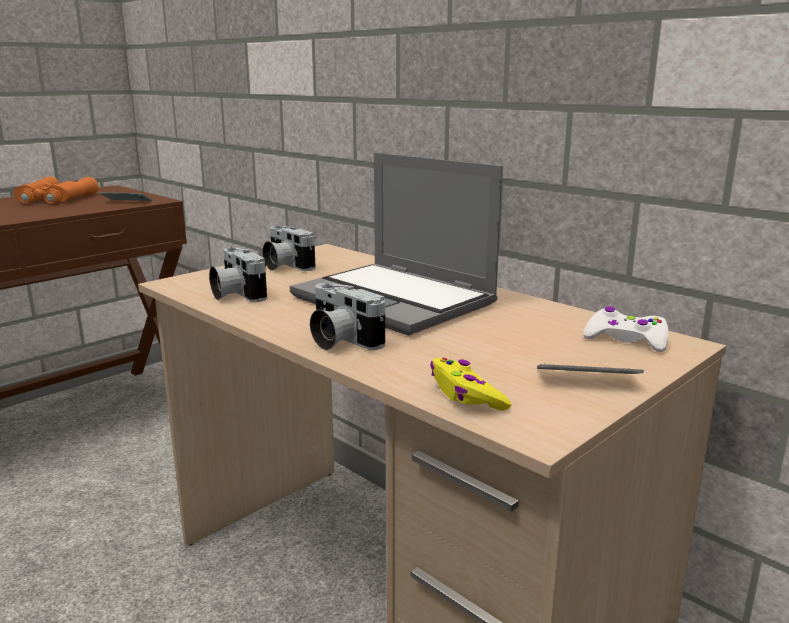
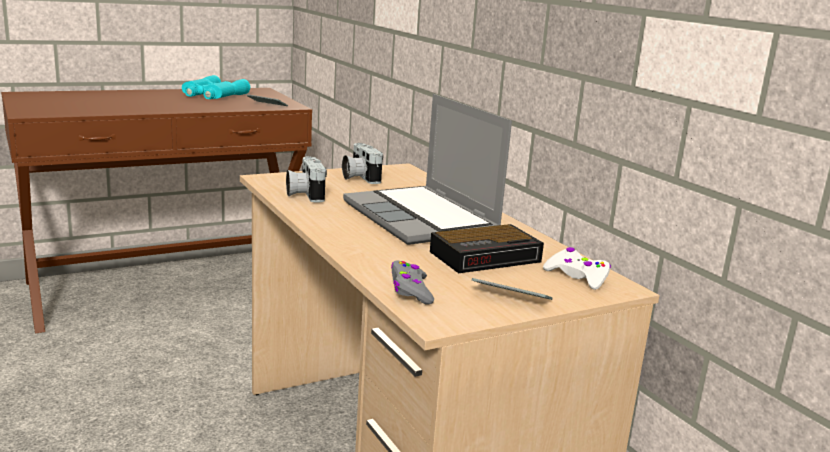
camera: 15 degrees right, 0 degrees up
(54, 199) = (213, 95): orange binoculars -> turquoise binoculars
(339, 340) = (353, 239): camera -> none
(466, 395) = (410, 290): yellow game controller -> grey game controller
(509, 334) = (487, 256): none -> alarm clock

